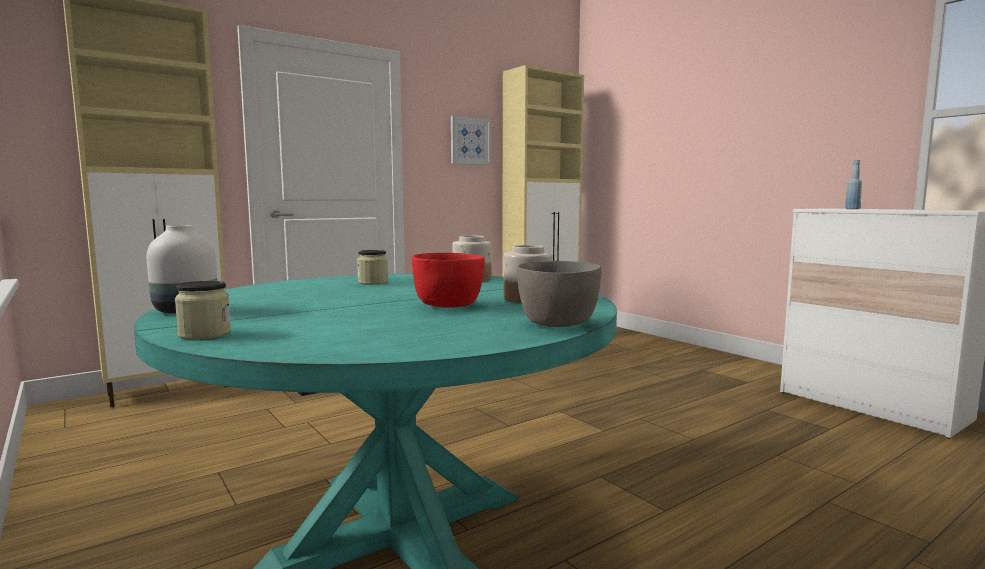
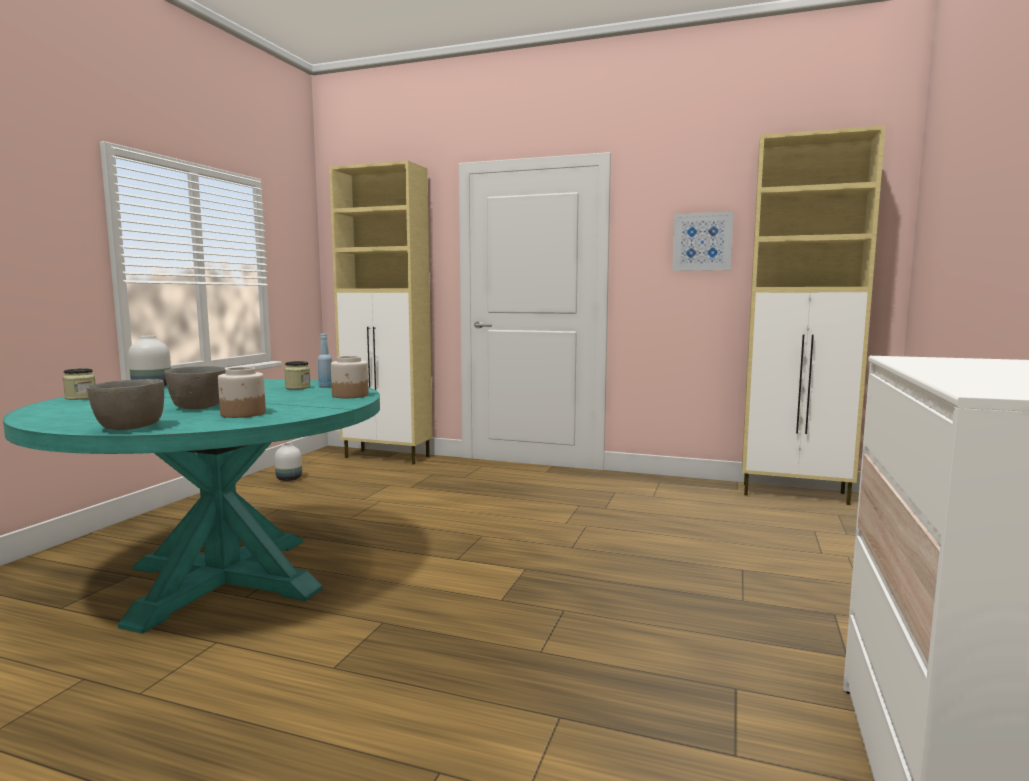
camera: 55 degrees right, 0 degrees up
(111, 448) = (288, 479): none -> white vase
(449, 305) = (198, 407): red bowl -> grey bowl
(852, 209) = (934, 365): blue bottle -> blue bottle (326, 387)

